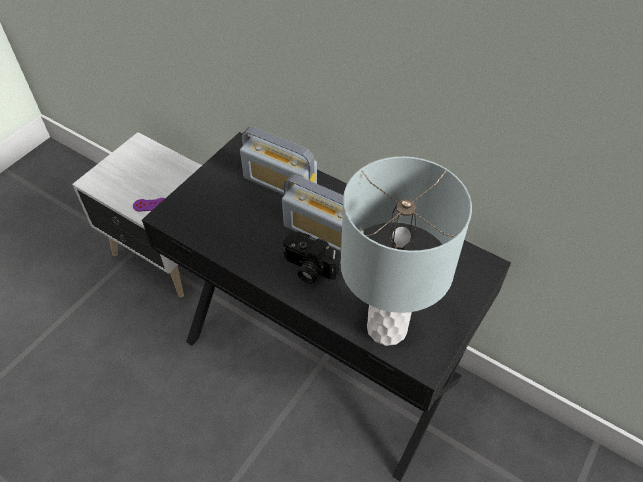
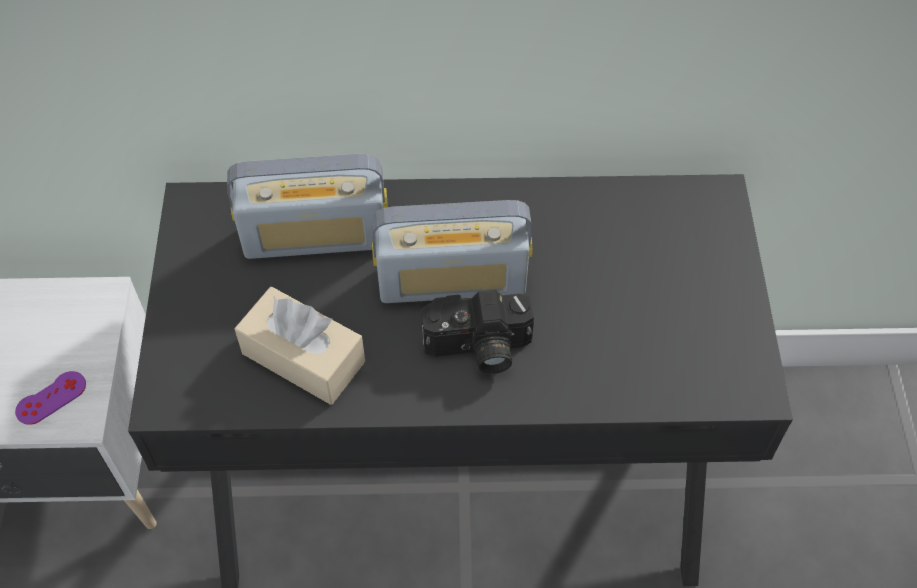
camera: 35 degrees left, 5 degrees up
(232, 230) = (303, 357): none -> beige tissue box
(387, 327) = (662, 369): grey table lamp -> none

